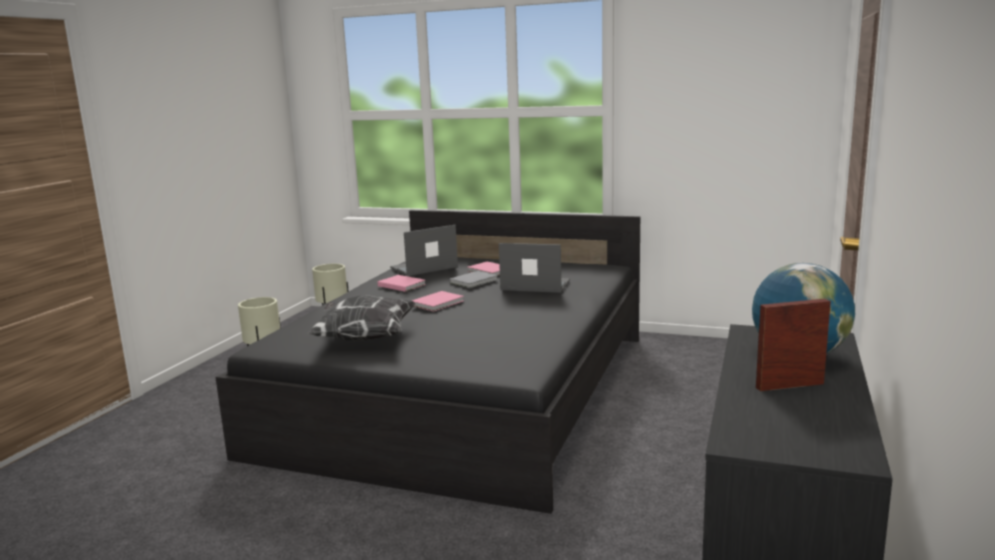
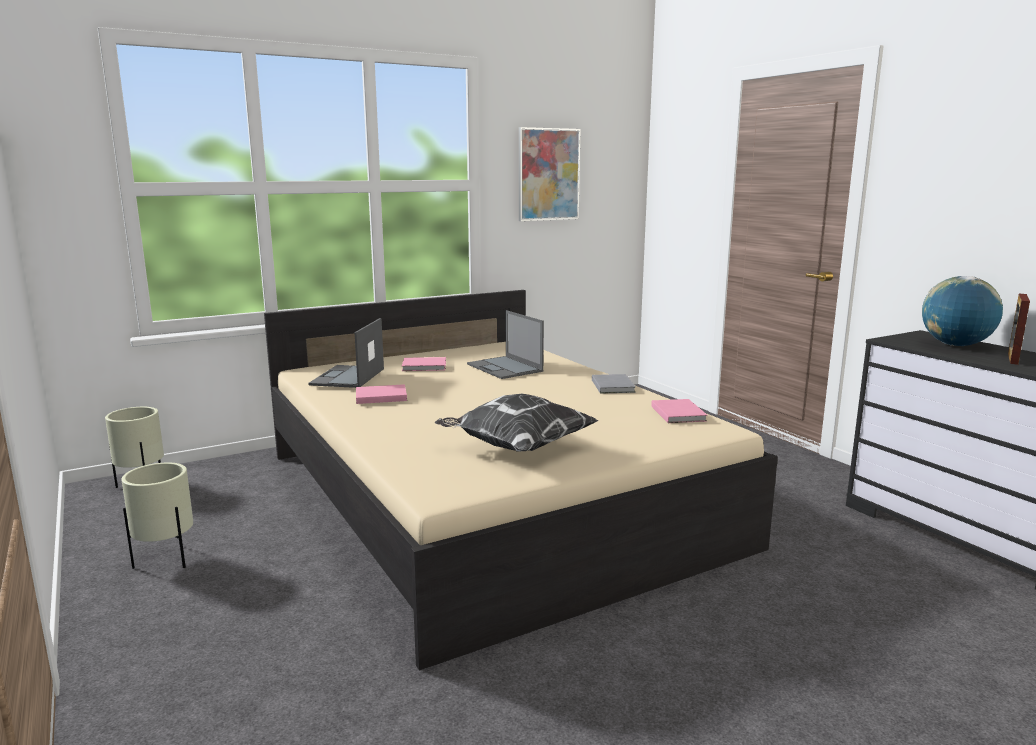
camera: 50 degrees left, 0 degrees up
(439, 303) = (478, 401): pink book -> pink book (678, 413)
(465, 391) = (488, 498): black bed -> beige bed
(475, 281) = (445, 376): grey book -> grey book (613, 386)
(534, 285) = (505, 368): laptop -> laptop turned 90 degrees counterclockwise
(695, 98) = (548, 174): none -> picture

